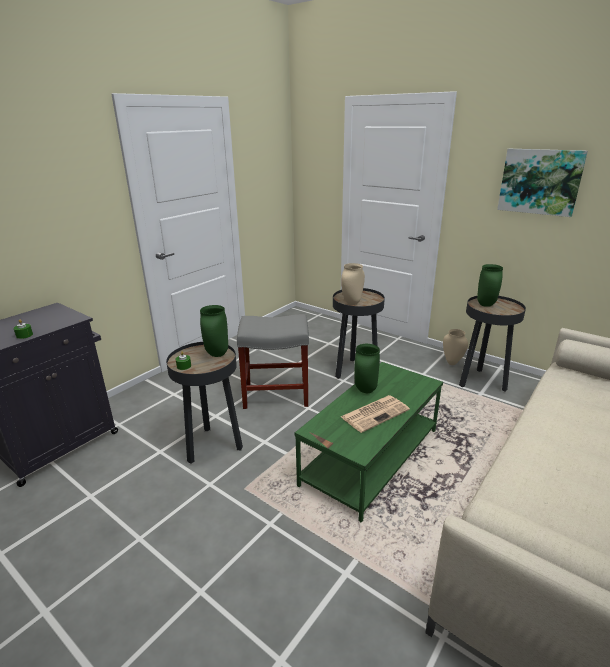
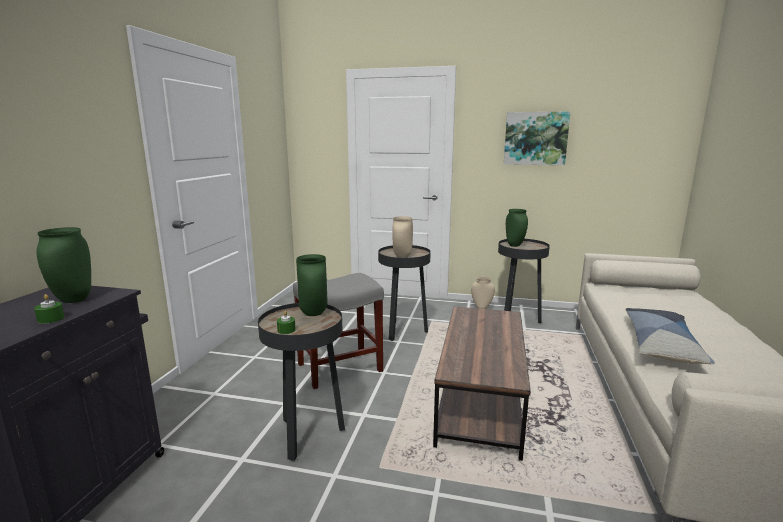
camera: 25 degrees left, 10 degrees down
(365, 390) = (463, 330): green vase -> green vase (73, 300)
(371, 457) = (481, 400): green coffee table -> brown coffee table
(375, 413) = (492, 346): newspaper -> none
(542, 458) = (661, 345): none -> pillow

